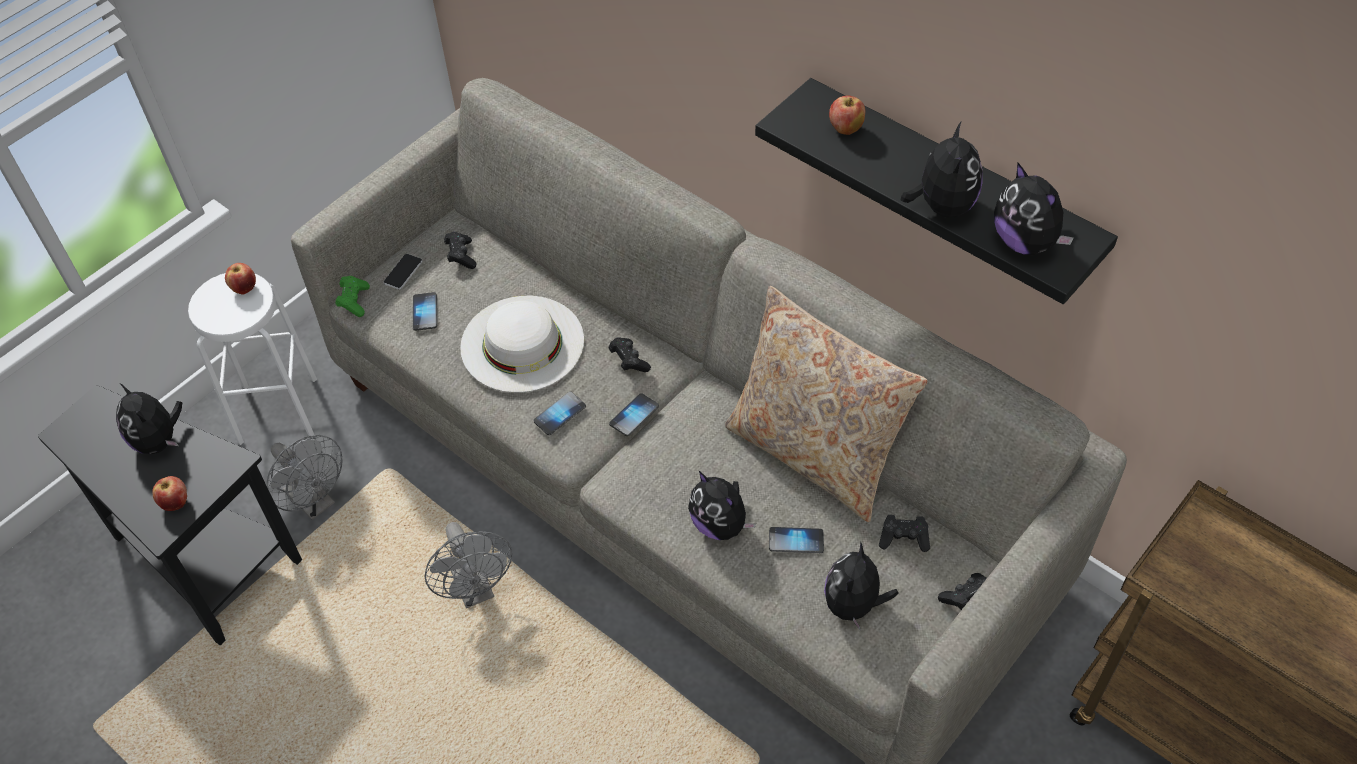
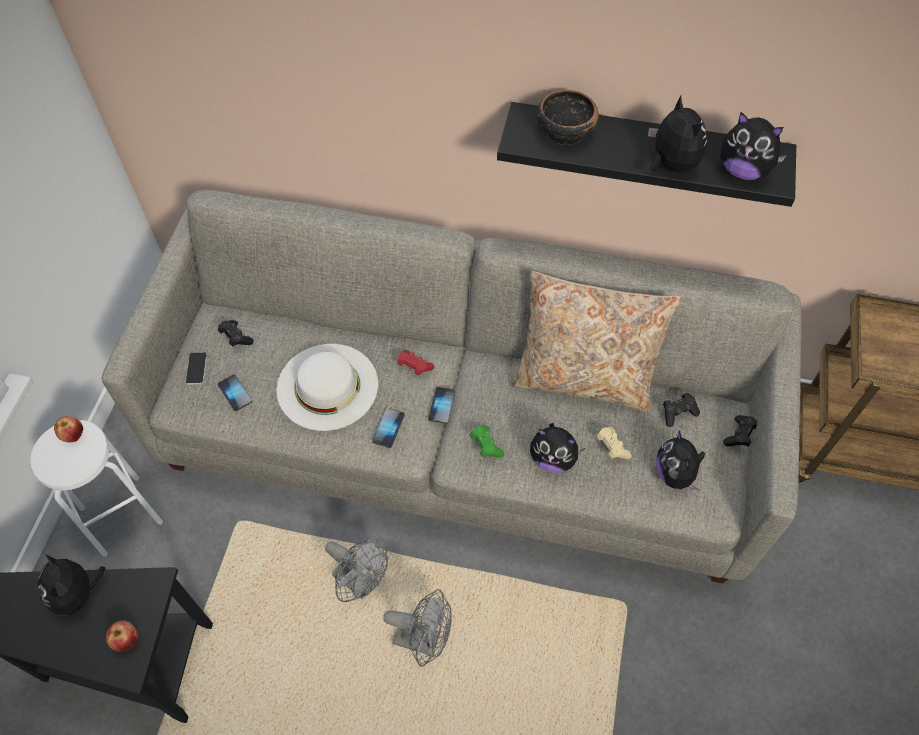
camera: 30 degrees left, 5 degrees up
(159, 440) = (79, 595): plush toy -> plush toy turned 45 degrees clockwise
(315, 502) = (196, 574): grey fan -> grey fan (423, 640)
(354, 301) = (170, 408): green game controller -> green game controller (485, 445)
(629, 361) = (414, 366): black game controller -> red game controller
(796, 541) = (611, 447): phone -> beige game controller
(845, 129) = (564, 132): apple -> bowl

